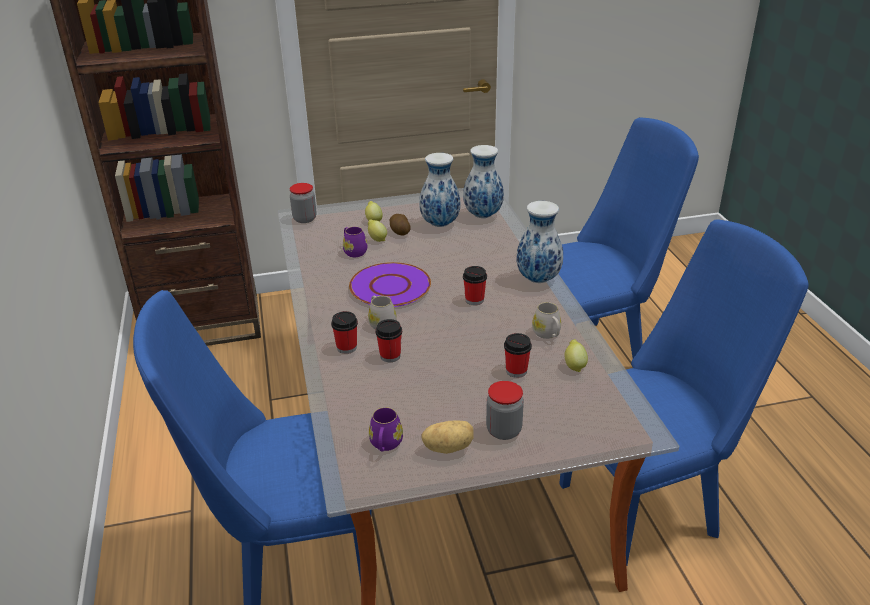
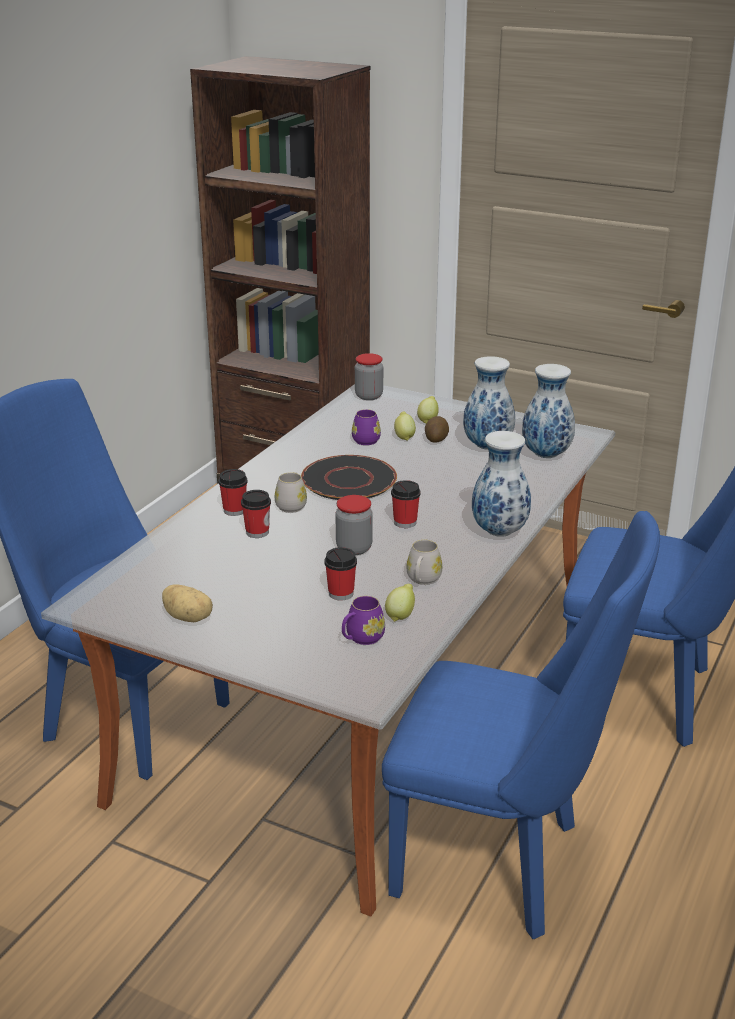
camera: 40 degrees right, 5 degrees down
(385, 445) = (147, 591): purple mug -> purple mug (361, 638)
(390, 287) = (349, 480): purple plate -> black plate
(503, 430) = (251, 629): jar -> jar (354, 548)

